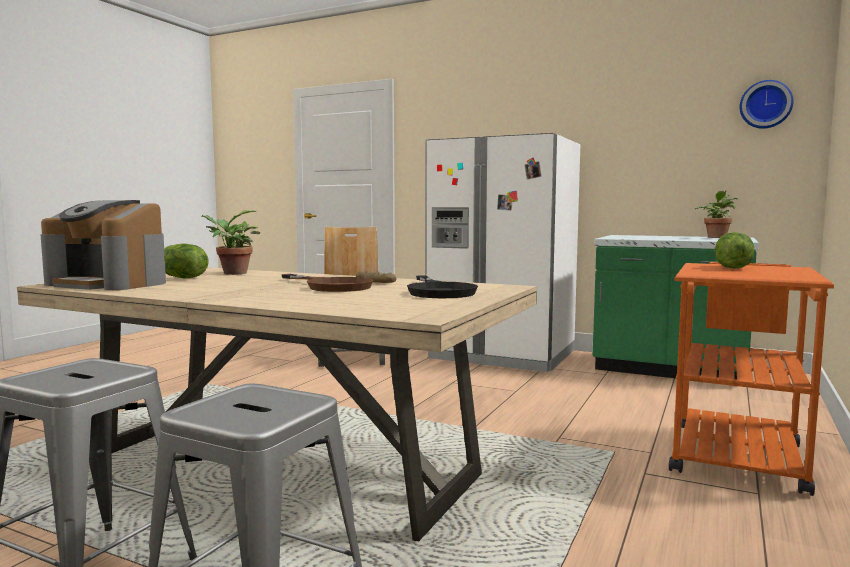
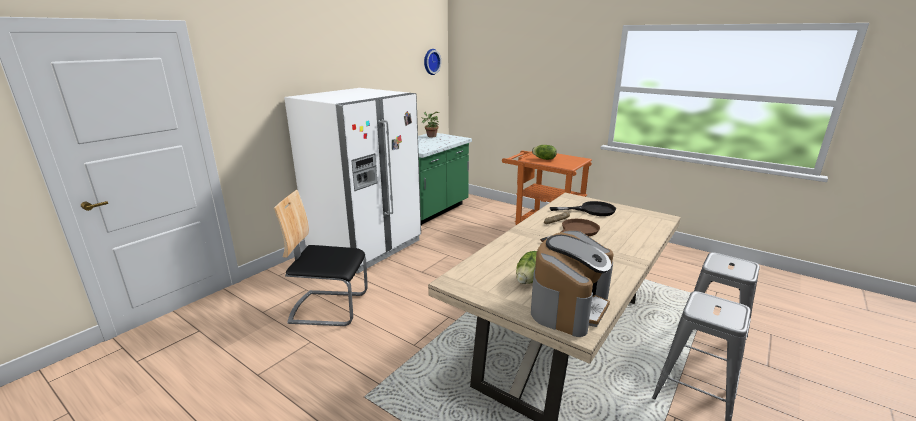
camera: 80 degrees left, 15 degrees up
(232, 273) = (498, 263): potted plant -> none

